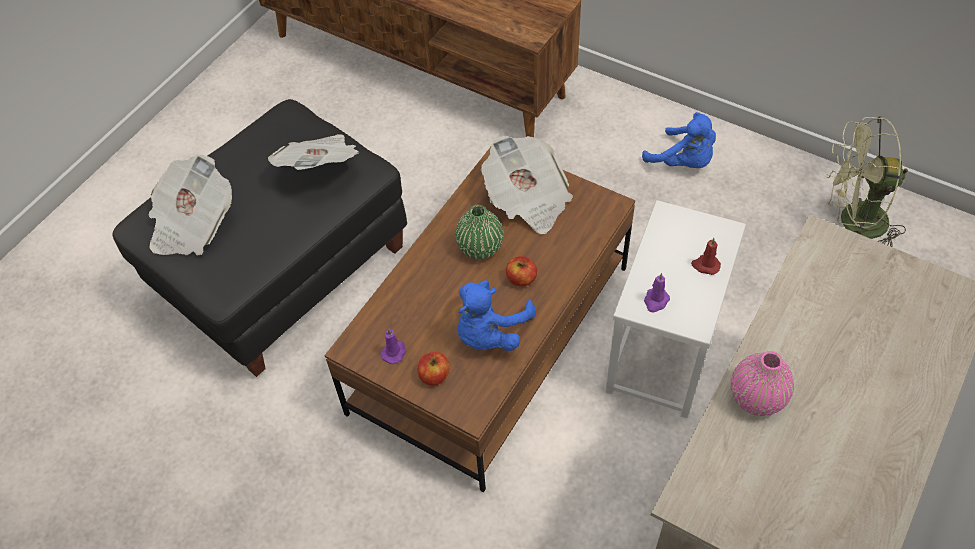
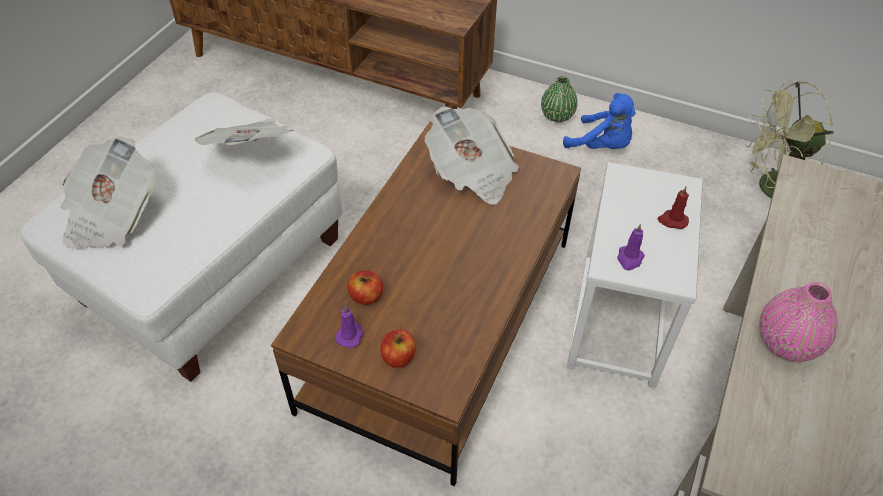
camera: 10 degrees left, 5 degrees down
(282, 272) = (213, 272): black ottoman -> white ottoman
(480, 247) = (429, 221): green vase -> green vase (557, 116)
(489, 332) = (453, 306): blue plush toy -> none
(521, 279) = (478, 250): apple -> apple (366, 296)

